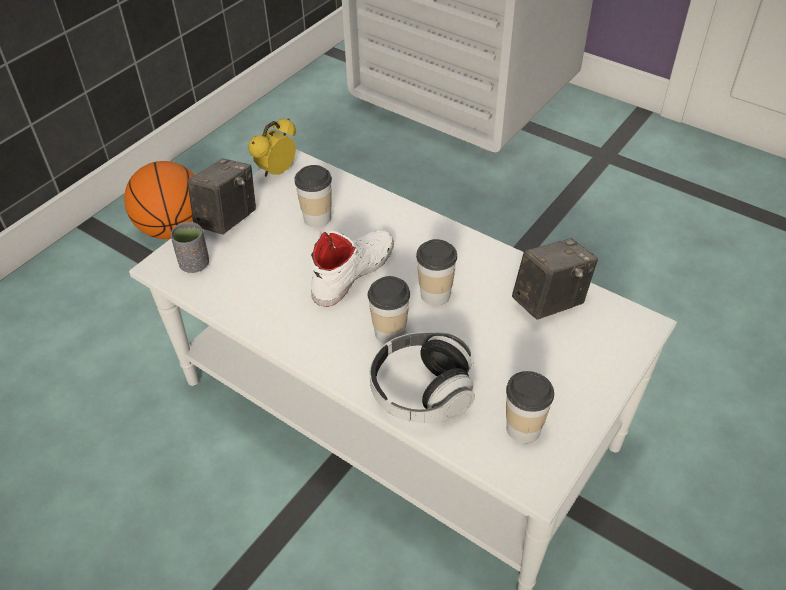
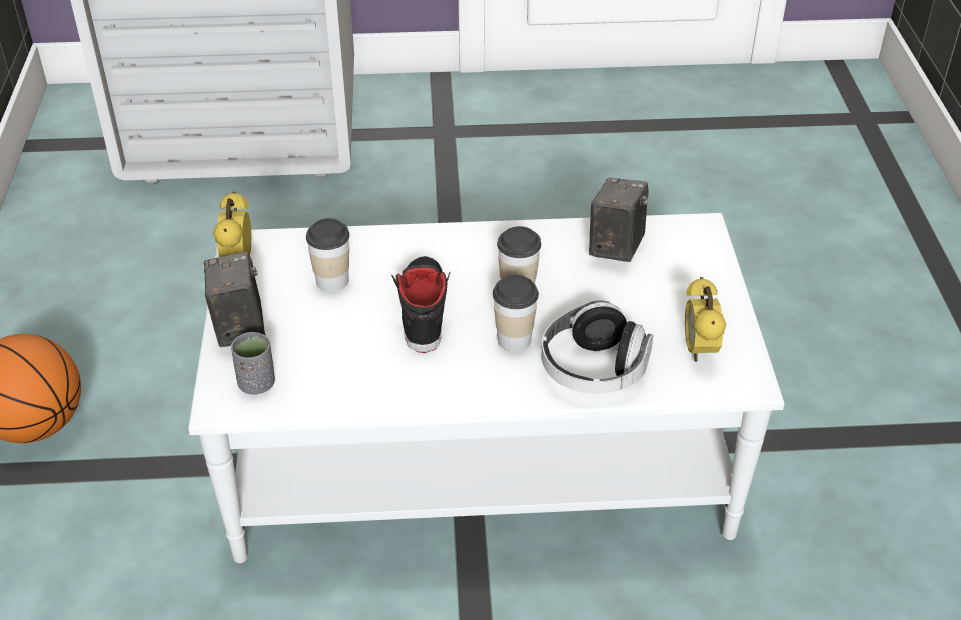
camera: 40 degrees left, 5 degrees down
(352, 271) = (422, 309): white shoe -> black shoe
(523, 428) = (699, 350): cup -> alarm clock

